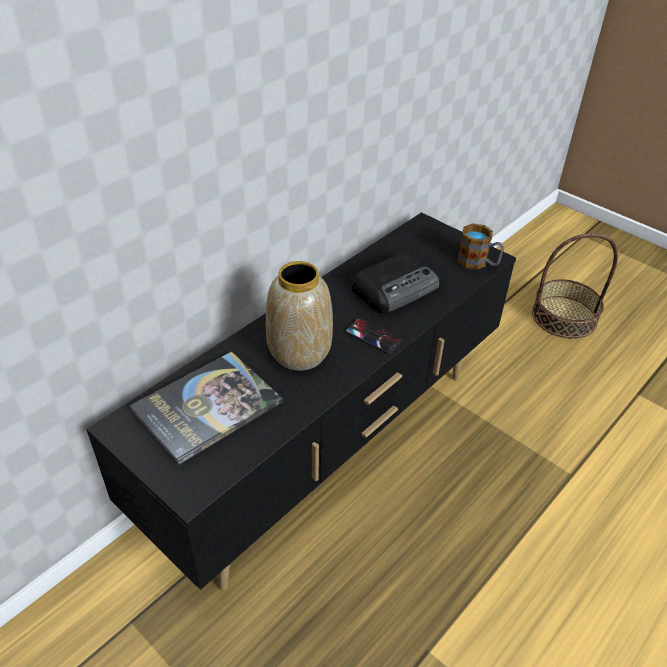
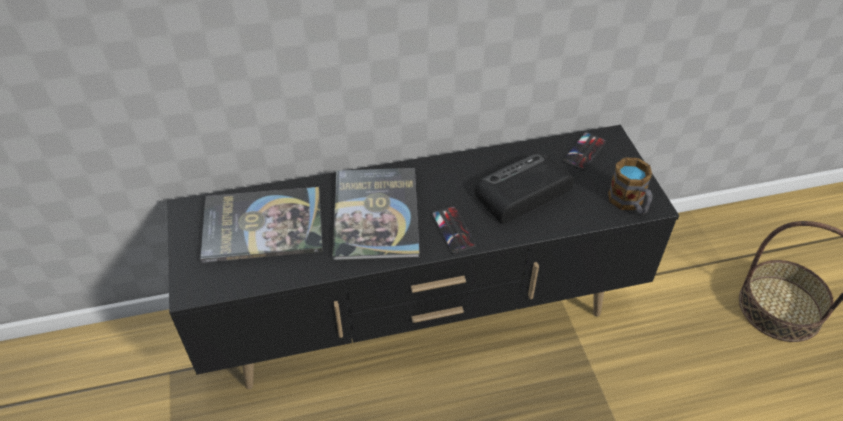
camera: 35 degrees right, 5 degrees up
(299, 352) = (376, 214): vase -> book
(398, 287) = (521, 193): radio -> radio turned 150 degrees clockwise
(414, 240) = (584, 151): none -> phone

